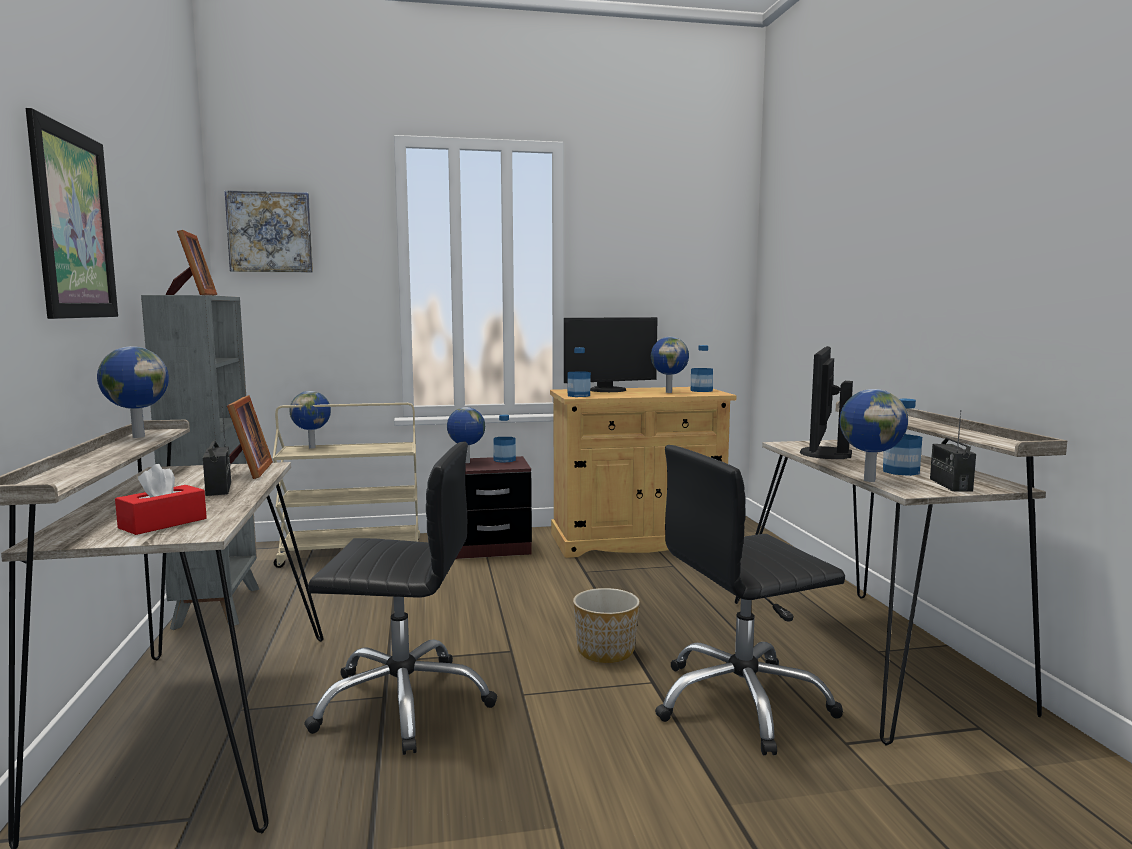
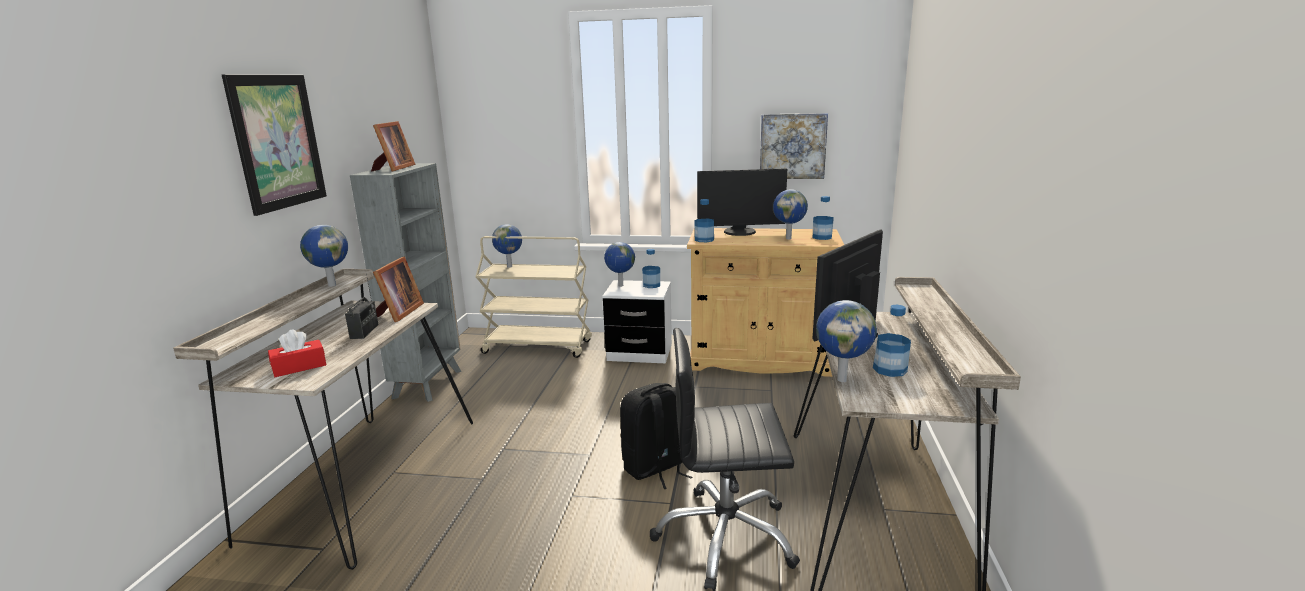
camera: 20 degrees right, 10 degrees up
(270, 232) = (480, 98): picture -> picture (792, 146)
(403, 703) = (490, 486): black office chair -> none
(491, 548) = (639, 353): brown nightstand -> white nightstand
(606, 652) = (656, 468): planter -> black backpack
(950, 485) = (911, 396): radio -> none

